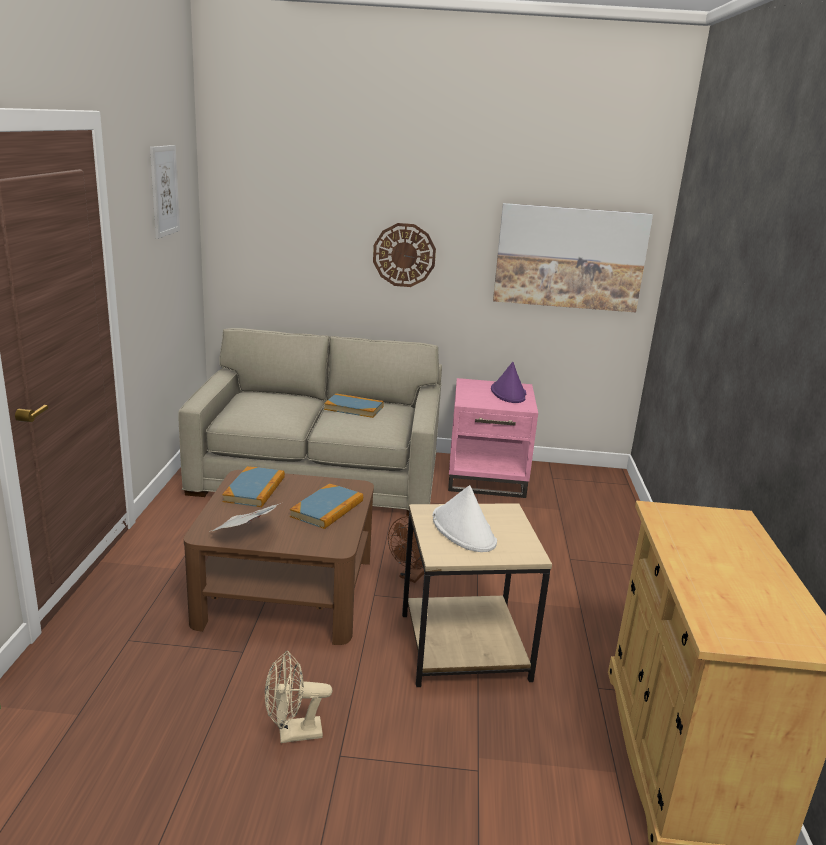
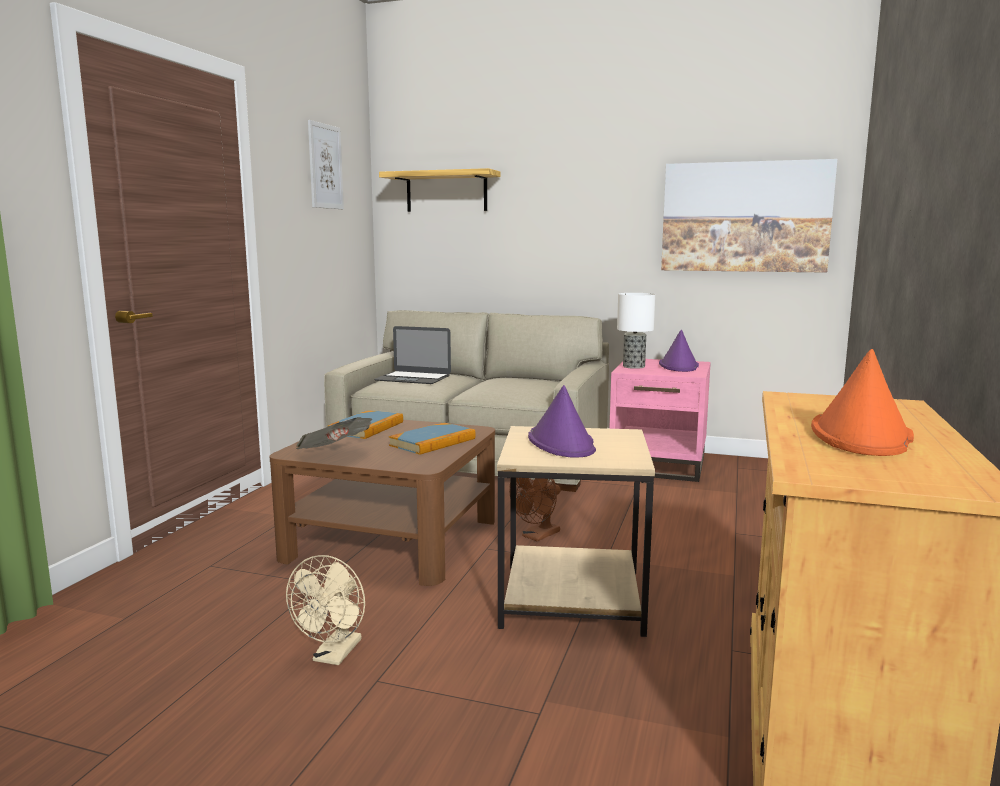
camera: 15 degrees right, 10 degrees down
(262, 406) = (413, 378): none -> laptop
(282, 208) = (446, 192): none -> shelf
(292, 734) = (334, 655): beige fan -> beige fan turned 75 degrees counterclockwise
(354, 408) = (506, 380): book -> none
(404, 255) = (566, 228): wall clock -> none
(464, 530) = (561, 443): white hat -> purple hat
(470, 395) = (633, 366): none -> table lamp
(730, 574) = (861, 435): none -> orange hat

